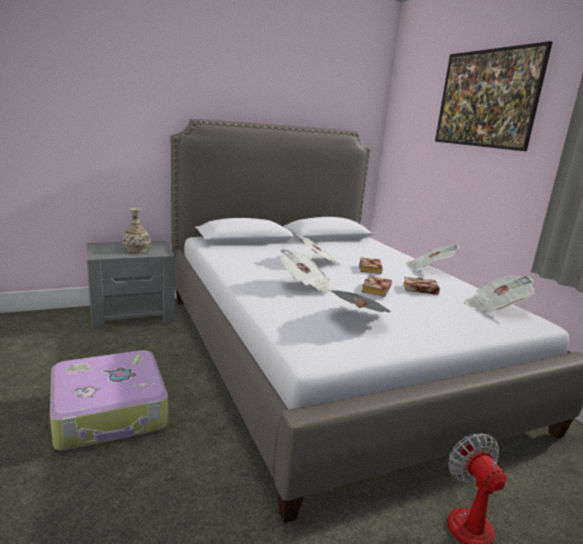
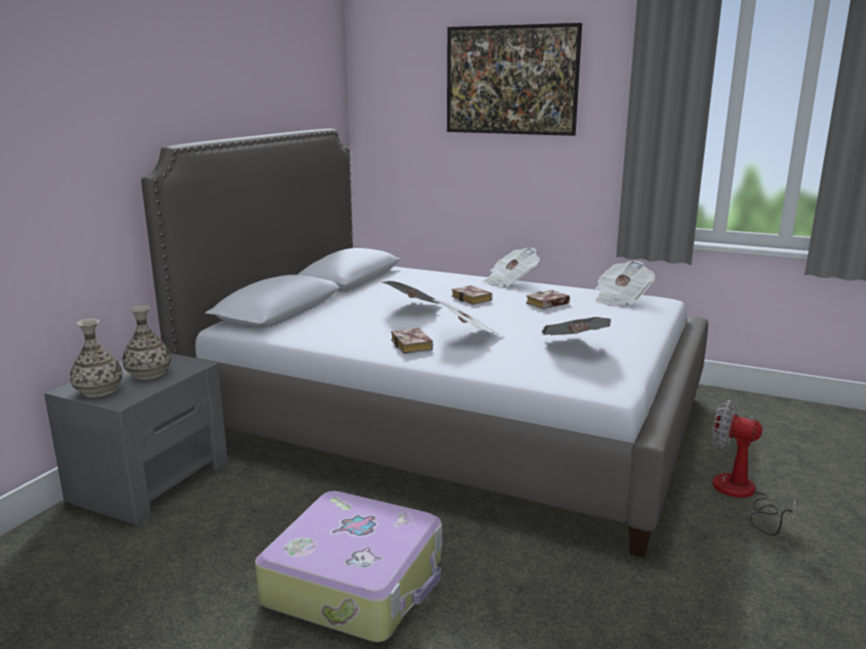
camera: 40 degrees left, 0 degrees up
(103, 249) = (99, 391): none -> vase
(377, 290) = (524, 317): book -> book (413, 346)

